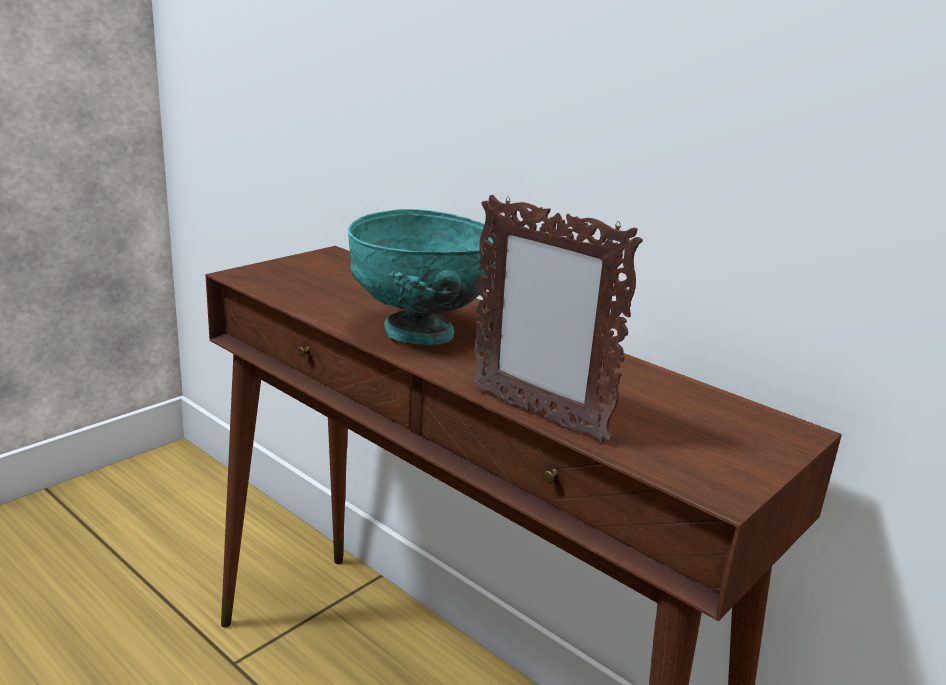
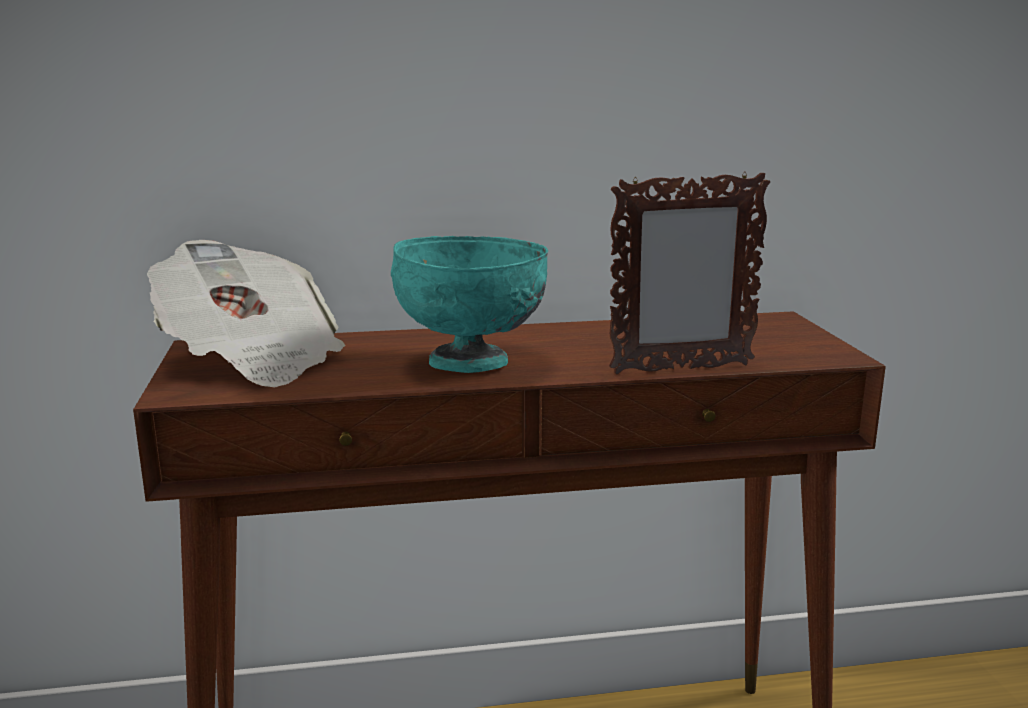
camera: 50 degrees left, 5 degrees down
(329, 272) = (252, 359): none -> newspaper

